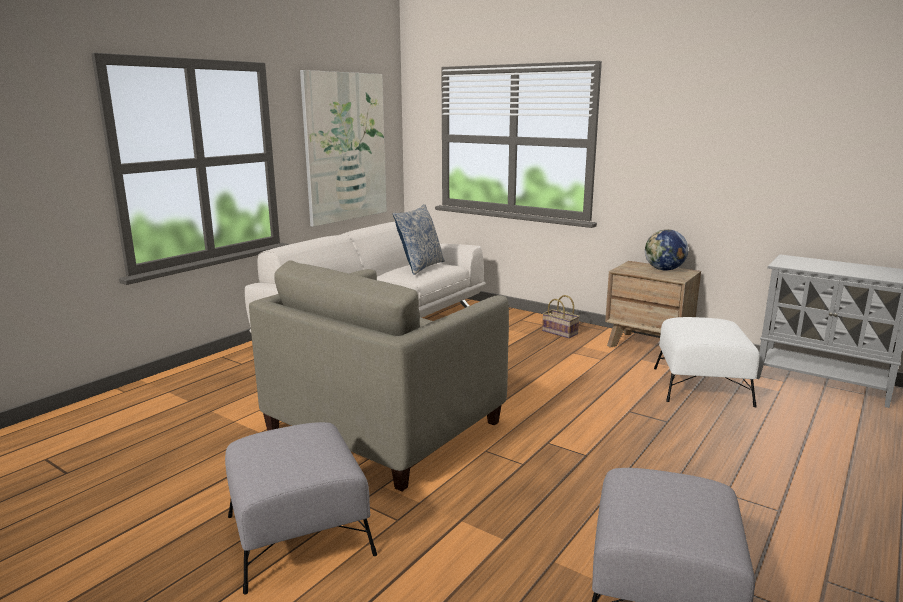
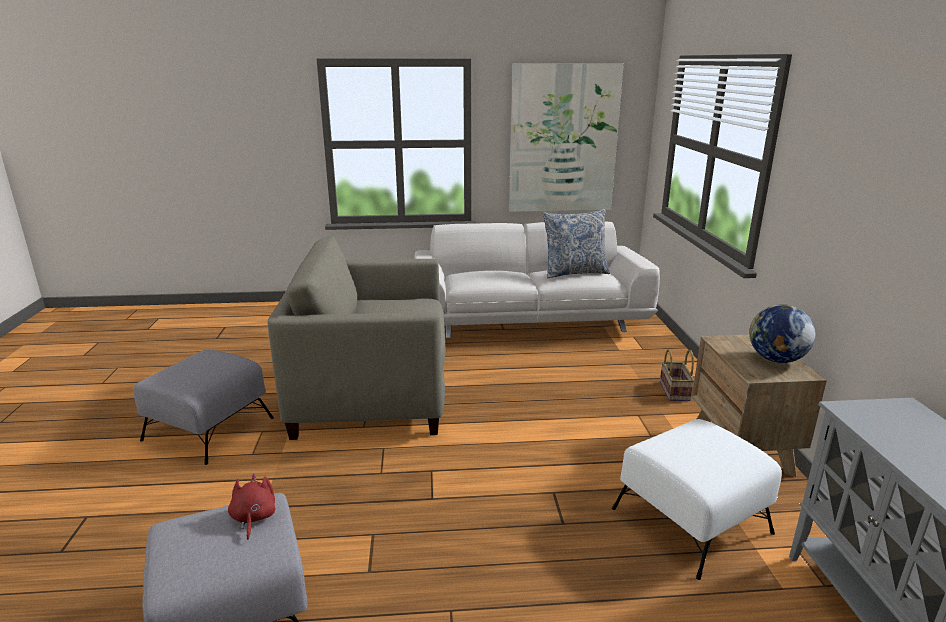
camera: 50 degrees right, 5 degrees up
(656, 483) = (253, 518): none -> red plush toy

